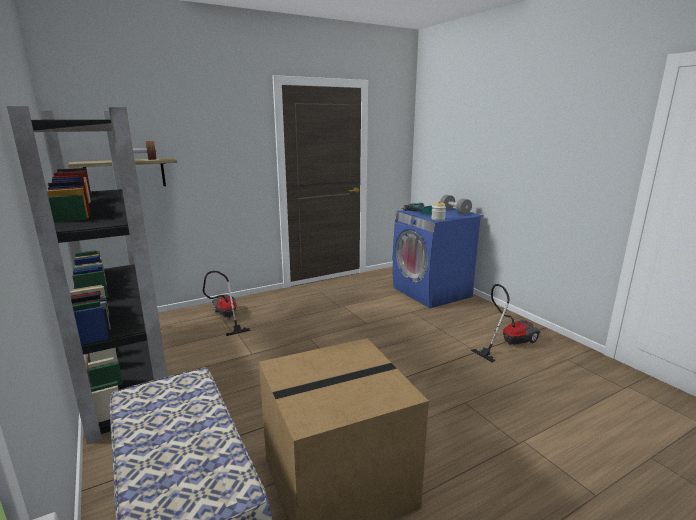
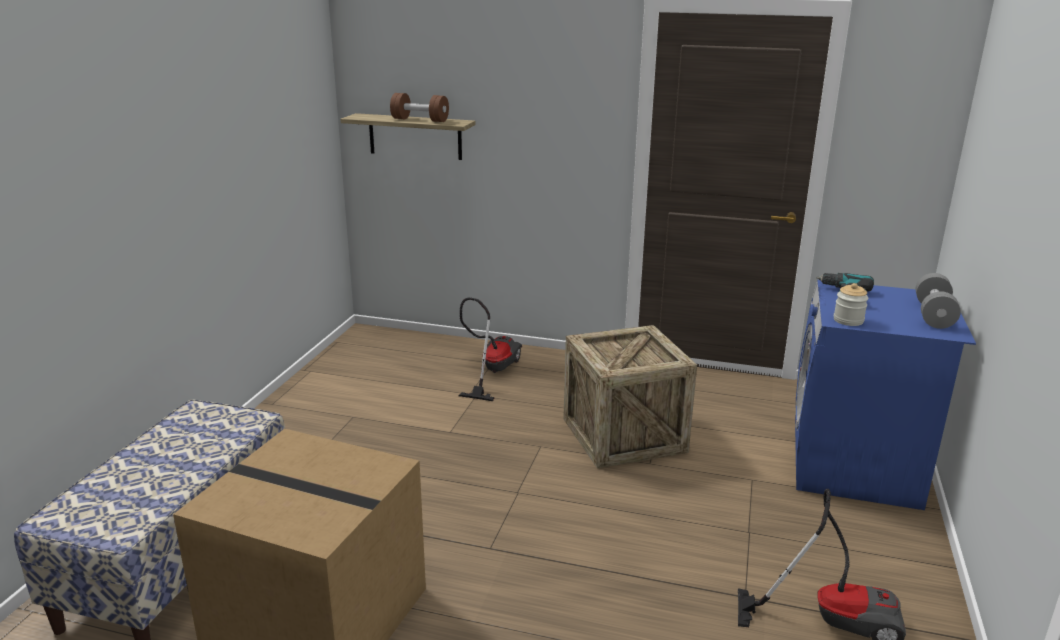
camera: 45 degrees right, 5 degrees up
(125, 373) = (318, 393): black bookcase -> none
(337, 317) = (623, 435): none -> crate

